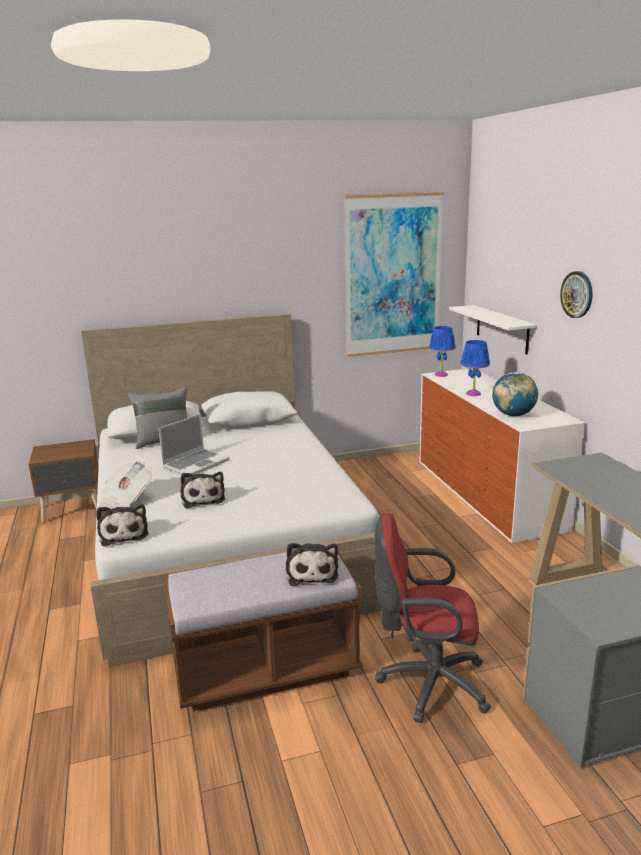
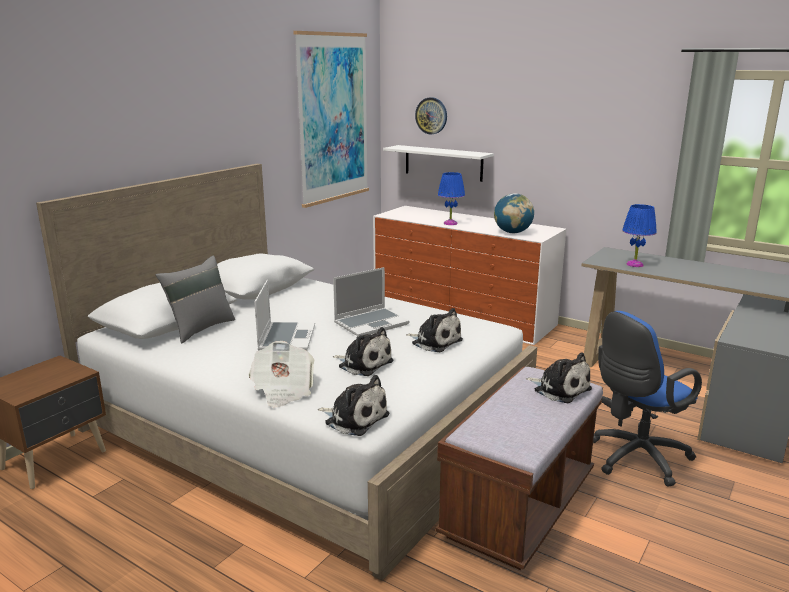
camera: 40 degrees left, 0 degrees up
(269, 469) = (371, 323): none -> laptop
(281, 498) = (435, 342): none -> plush toy
(427, 683) = (635, 459): red office chair -> blue office chair
(441, 375) = (392, 214): blue table lamp -> blue table lamp (635, 264)
(577, 294) = (545, 121): wall clock -> wall clock (431, 115)

